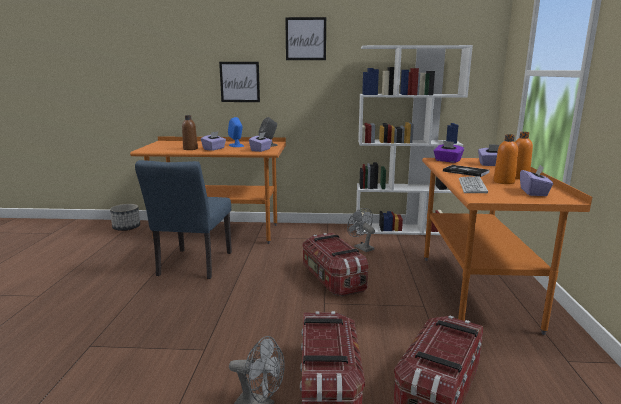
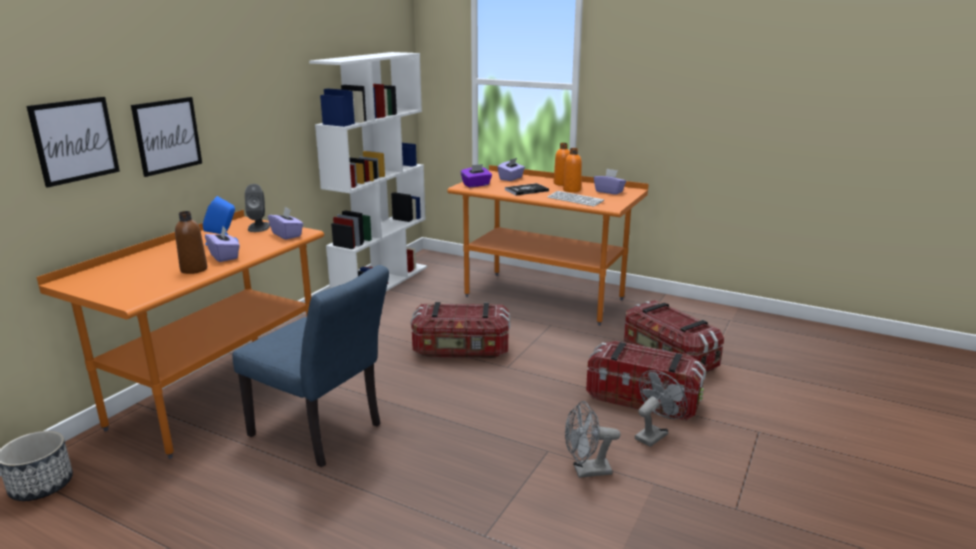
camera: 65 degrees left, 5 degrees up
(305, 39) = (246, 54): picture -> picture (75, 140)
(361, 247) = (400, 315): grey fan -> grey fan (586, 471)

